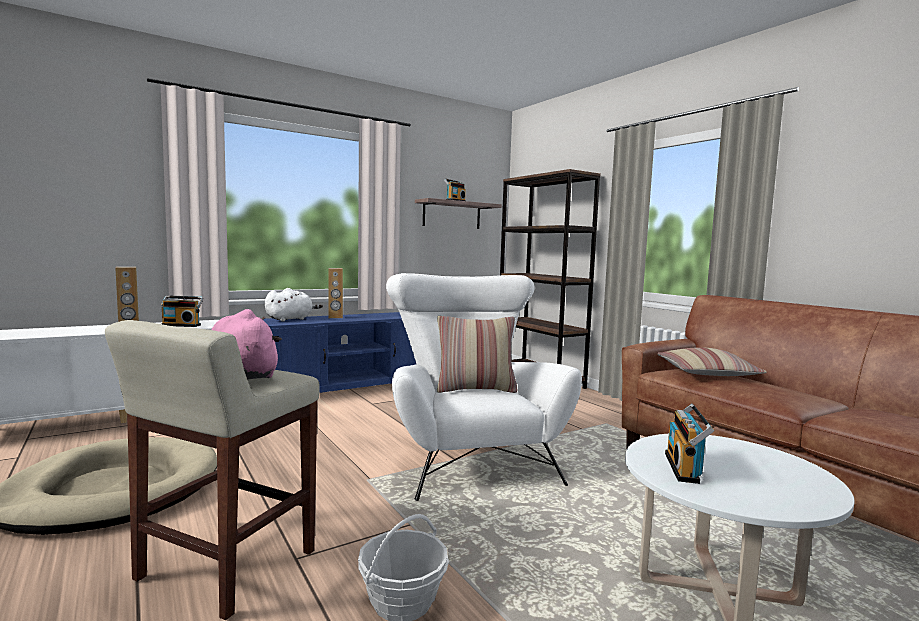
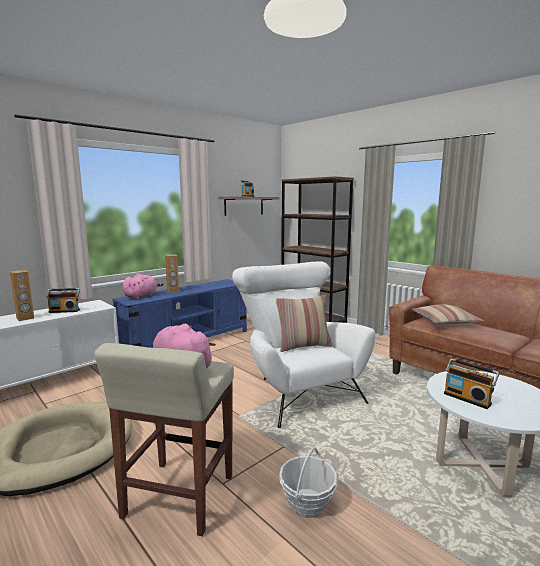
camera: 10 degrees left, 5 degrees up
(291, 319) = (142, 296): white plush toy -> pink plush toy
(685, 468) = (467, 398): radio -> radio turned 45 degrees counterclockwise

